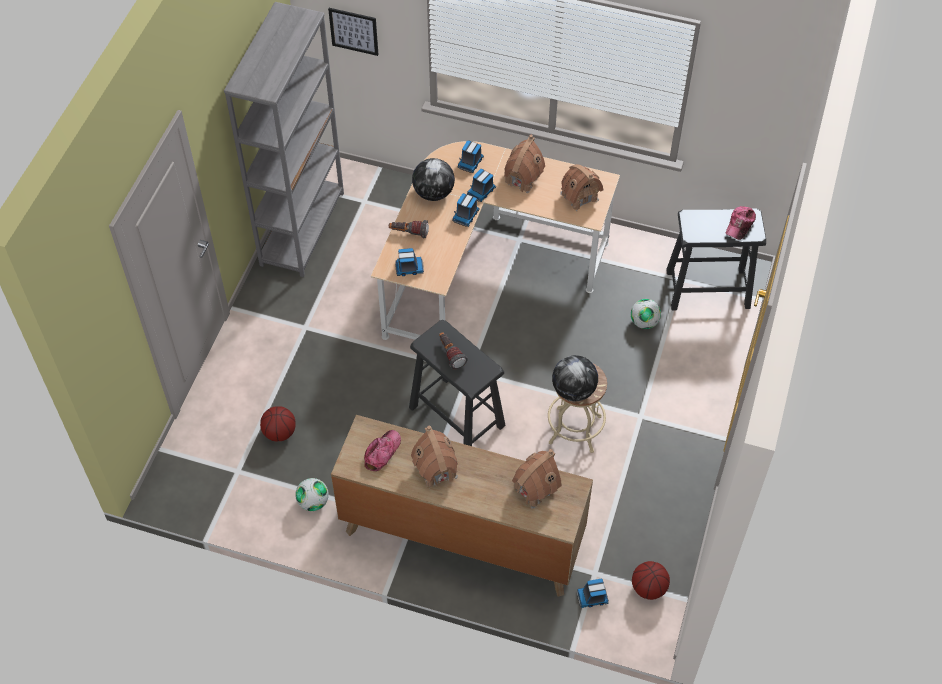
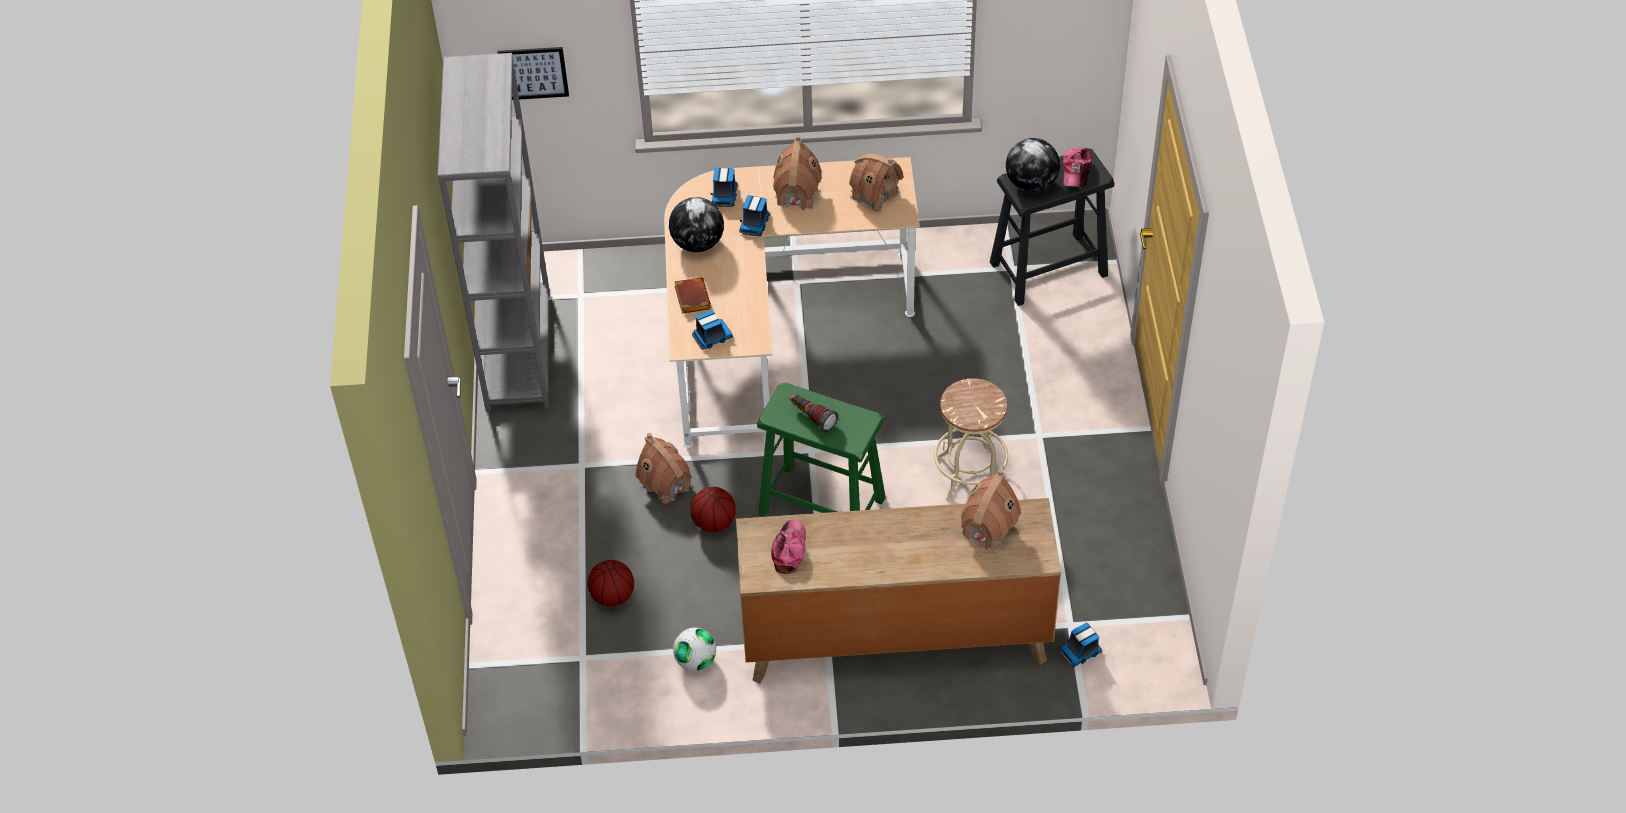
camera: 20 degrees left, 5 degrees down
(408, 233) = (691, 298): flashlight -> brown book
(436, 469) = (863, 547): toy house -> toy house (666, 485)
(456, 416) = (821, 506): black stool -> green stool
(466, 215) = (750, 257): toy truck -> none
(573, 391) = (970, 415): globe -> globe (1031, 184)
(644, 322) = (992, 329): football -> none
(648, 588) = (1139, 620): basketball -> basketball (714, 523)

